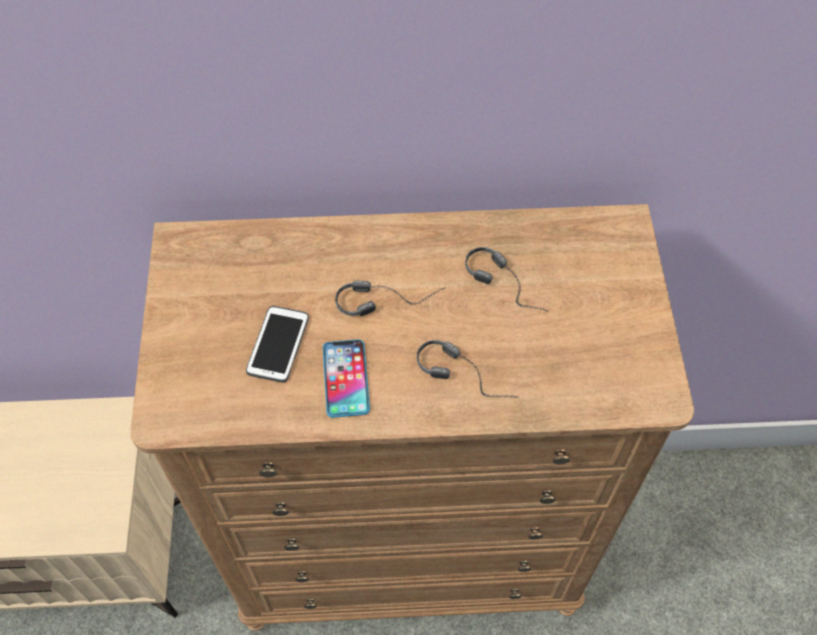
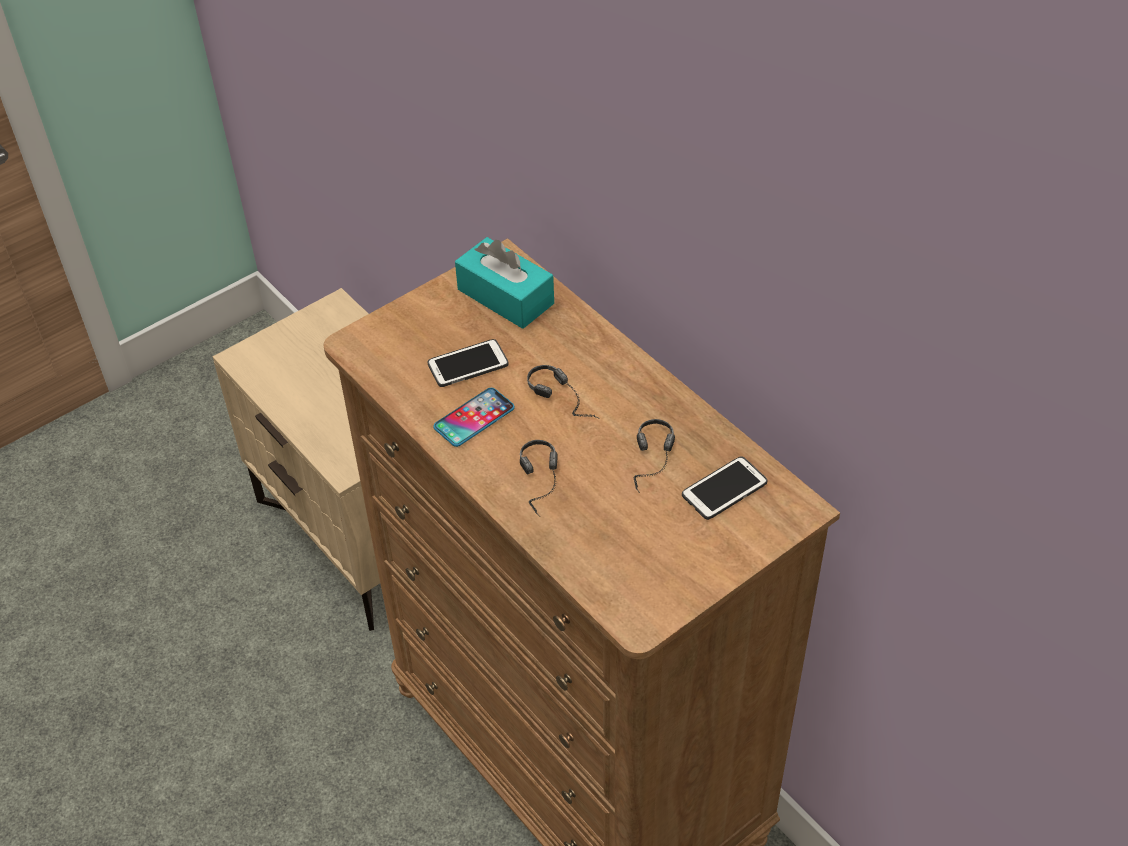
camera: 55 degrees right, 10 degrees down
(224, 267) = (505, 296): none -> turquoise tissue box
(571, 257) = (724, 489): none -> phone

